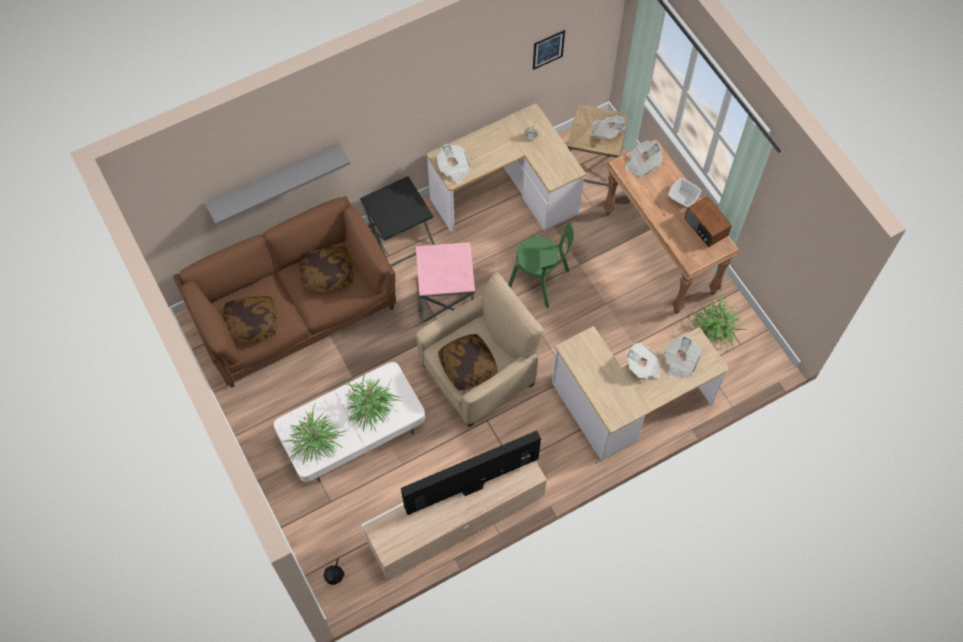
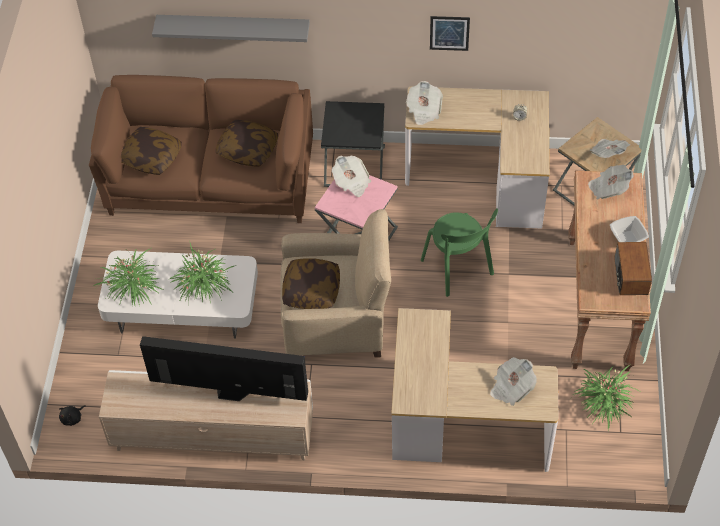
camera: 35 degrees right, 10 degrees down
(548, 49) = (569, 30): picture -> picture (449, 33)
(643, 366) = (470, 372): newspaper -> newspaper (351, 183)

